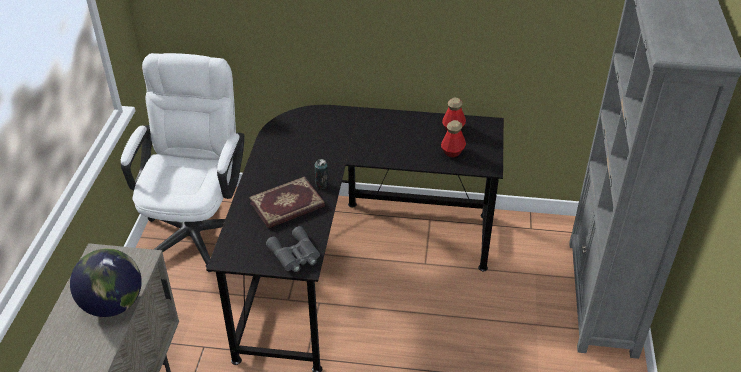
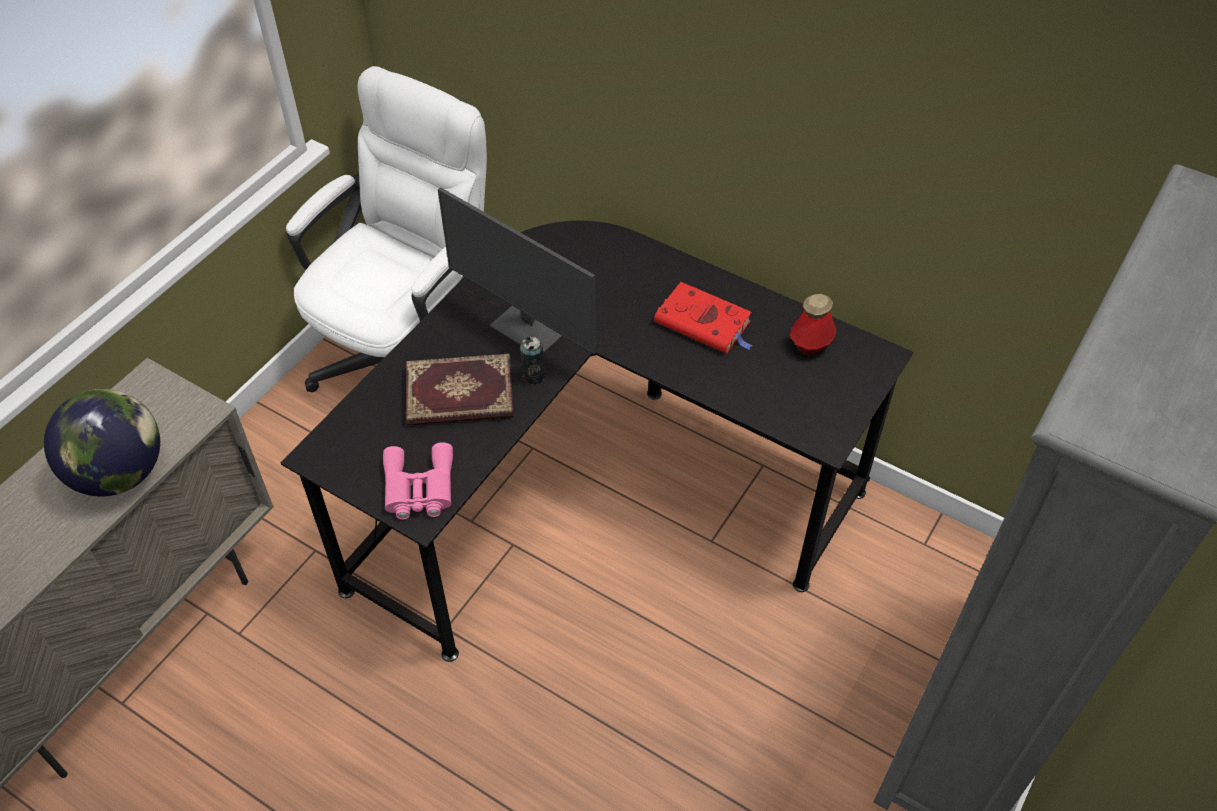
camera: 25 degrees right, 10 degrees up
(295, 255) = (418, 488): grey binoculars -> pink binoculars
(304, 163) = (530, 327): none -> monitor
(395, 135) = (705, 323): none -> red book
(452, 152) = (781, 389): bottle -> none

